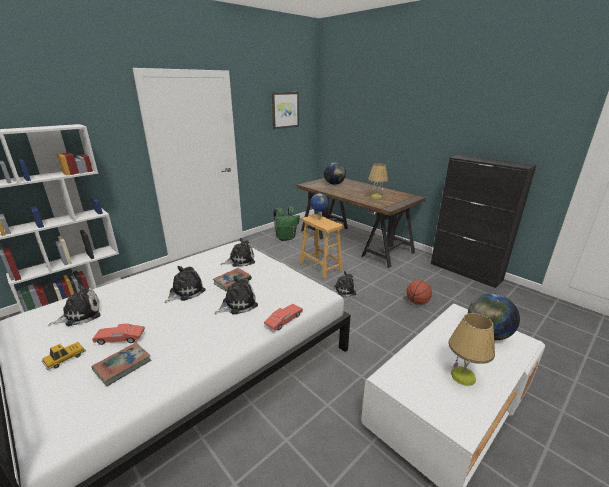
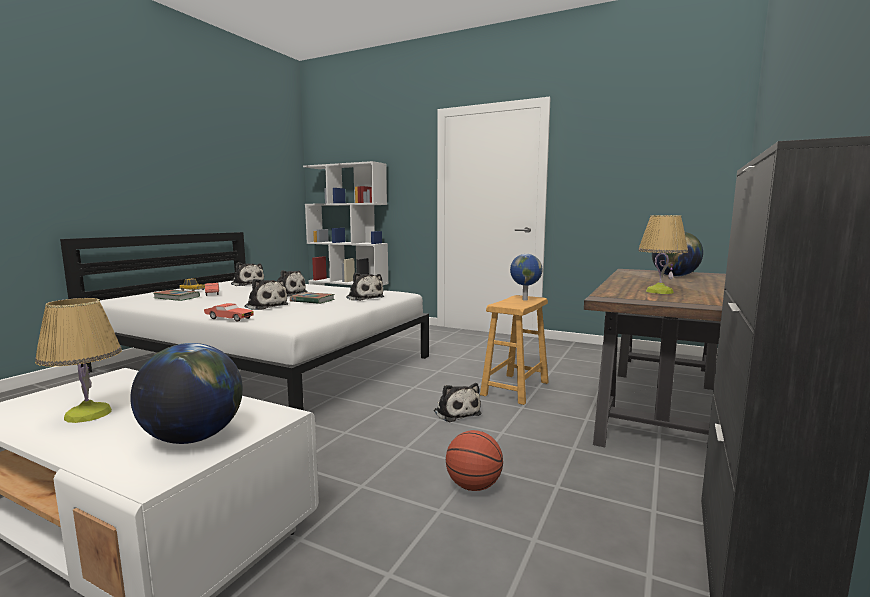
camera: 70 degrees right, 15 degrees down
(285, 110) = (654, 147): picture -> none
(286, 238) = (578, 356): green backpack -> none

